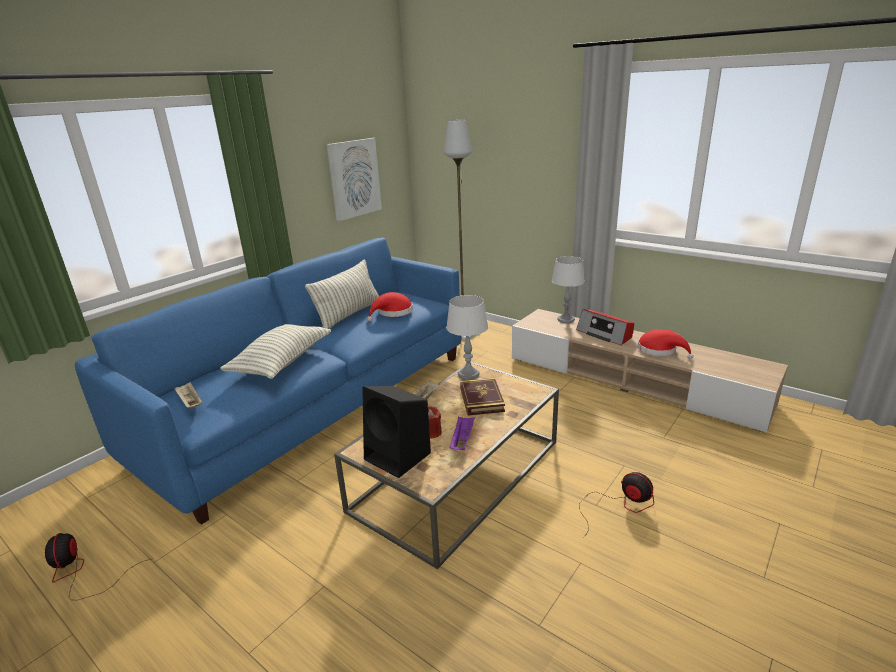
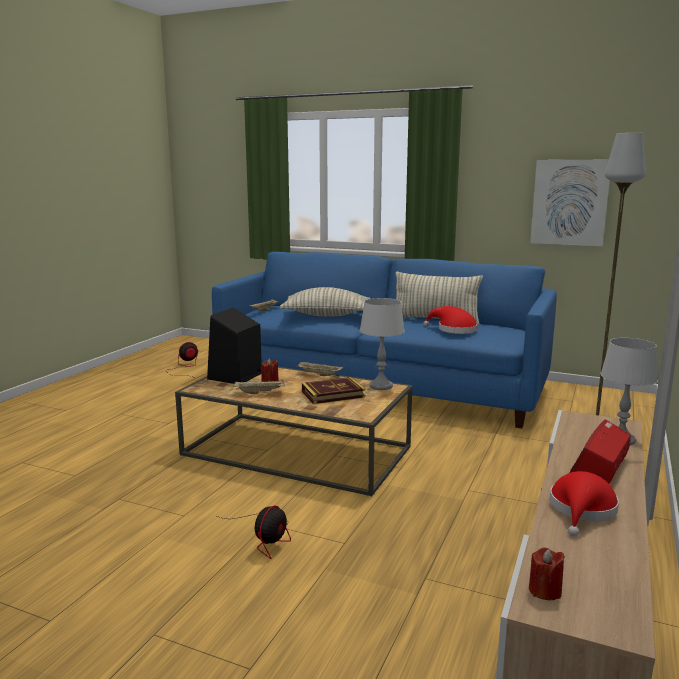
camera: 75 degrees right, 10 degrees down
(462, 440) = (260, 392): purple tray -> beige tray
(748, 377) = (545, 590): none -> red candle

